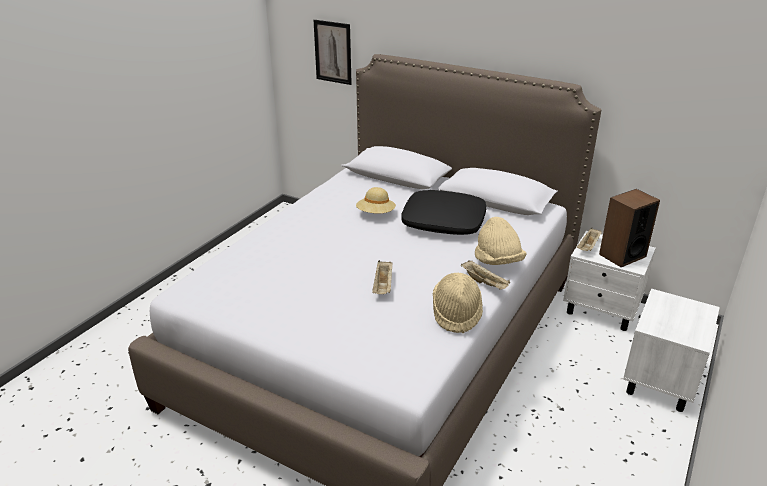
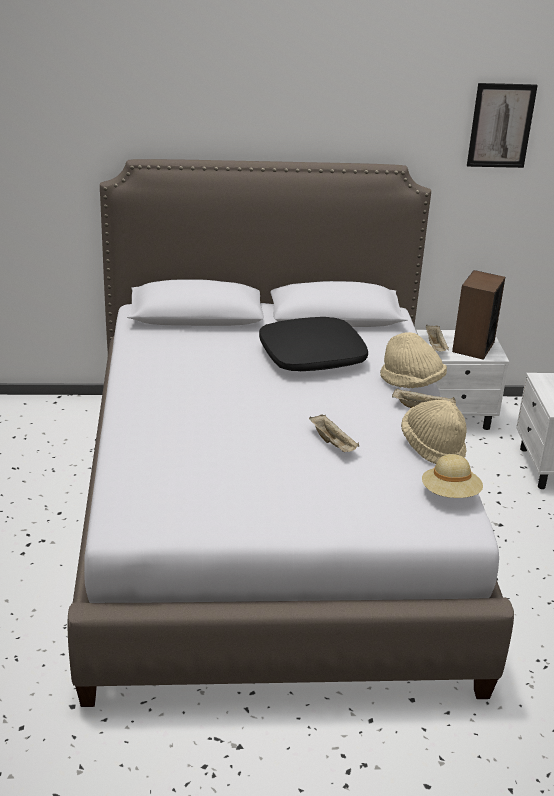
camera: 35 degrees left, 0 degrees up
(333, 52) = (49, 164): picture -> picture (501, 125)
(376, 214) = (229, 367): beige hat -> beige hat (450, 494)

